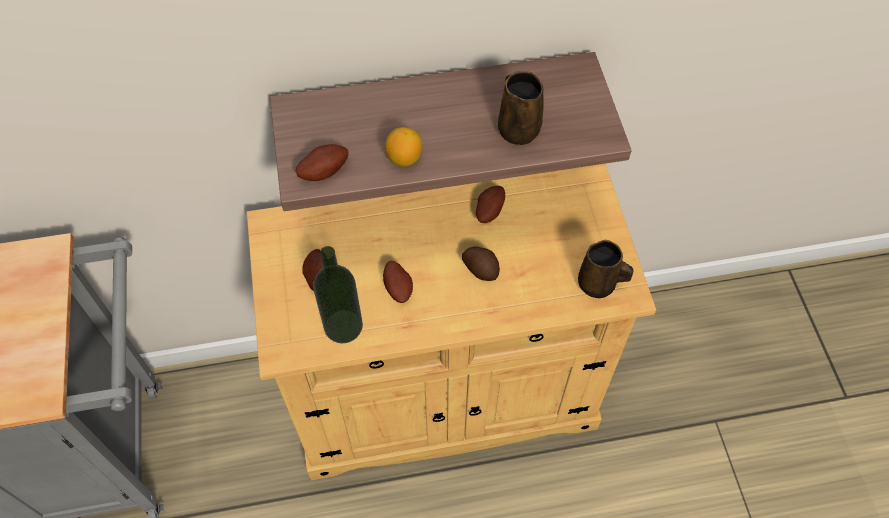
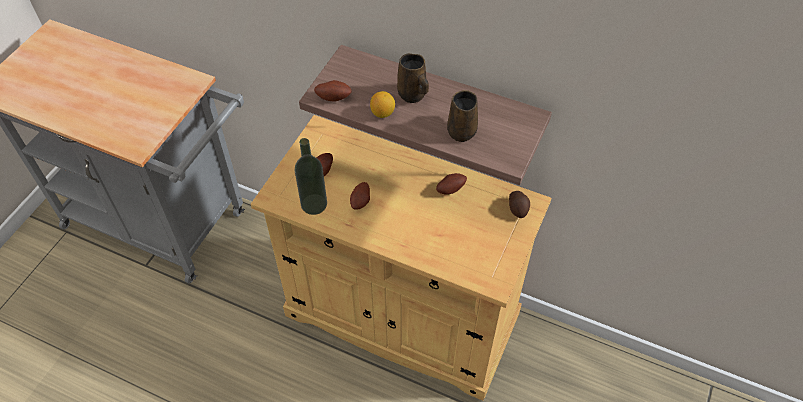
camera: 35 degrees right, 5 degrees down
(481, 268) = (417, 218): potato -> potato (518, 208)
(598, 285) = (481, 268): brown mug -> brown mug (413, 95)

